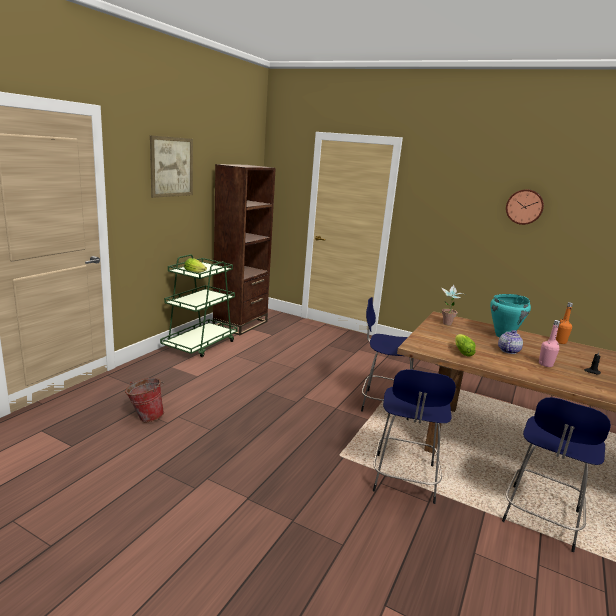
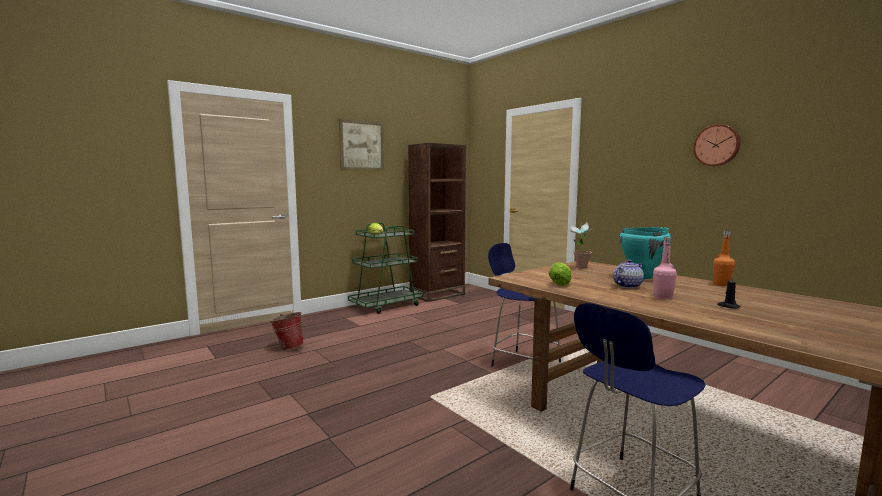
camera: 25 degrees right, 10 degrees down
(404, 480) = (480, 428): blue stool -> none

